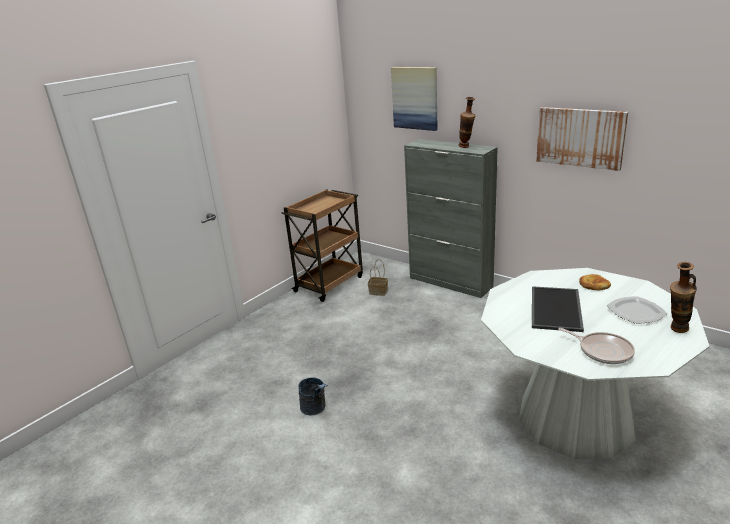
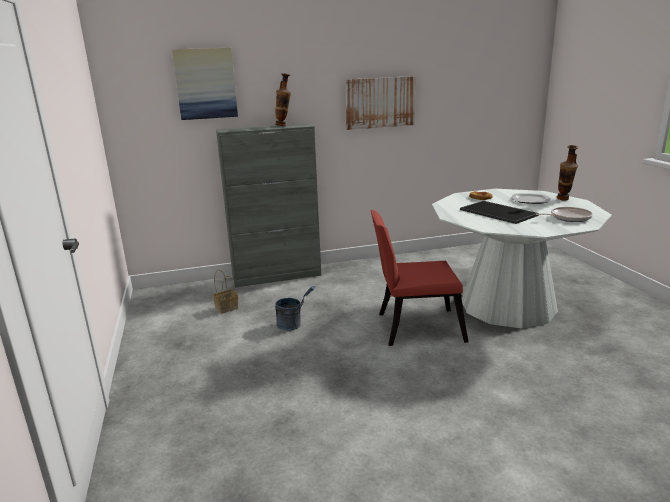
camera: 55 degrees left, 5 degrees down
(315, 409) = (362, 412): grey bucket -> grey bucket (293, 325)
(330, 283) = (158, 324): brown cart -> none
(457, 381) = (414, 327): none -> red chair

